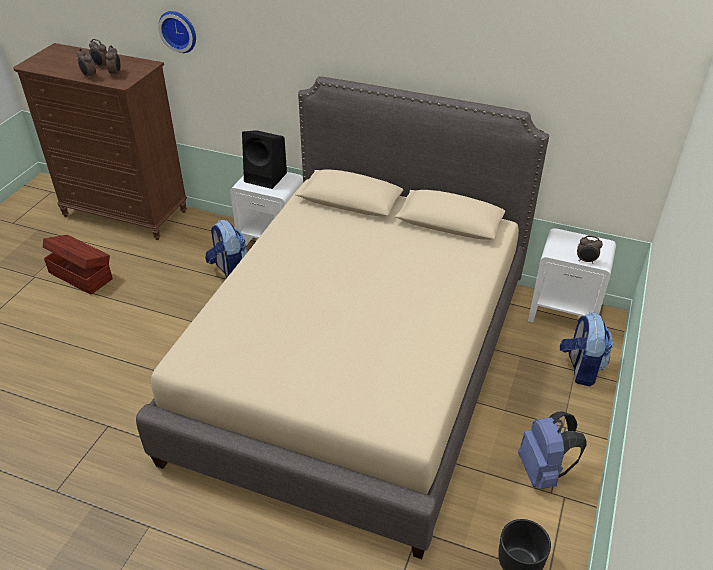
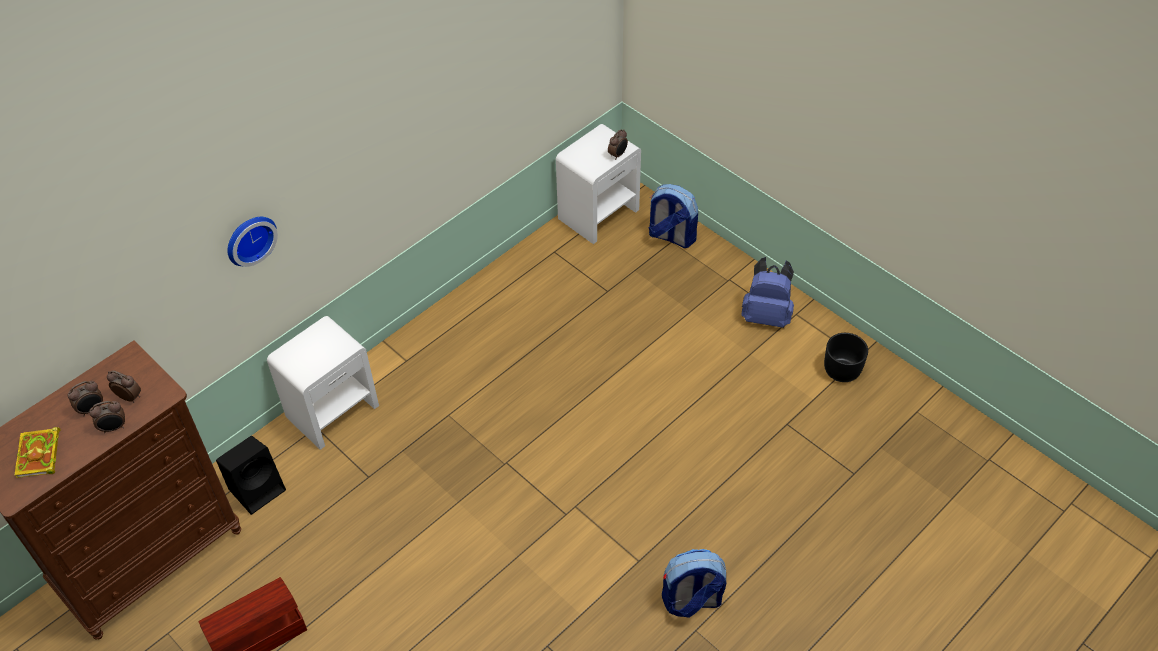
camera: 65 degrees left, 10 degrees up
(60, 63) = (39, 456): none -> book
(179, 30) = (141, 288): wall clock -> wall clock (249, 238)
(229, 271) = (357, 469): backpack -> backpack (691, 600)
(266, 177) = (308, 349): black speaker -> black speaker (258, 488)
(357, 367) = (580, 400): beige bed -> none

